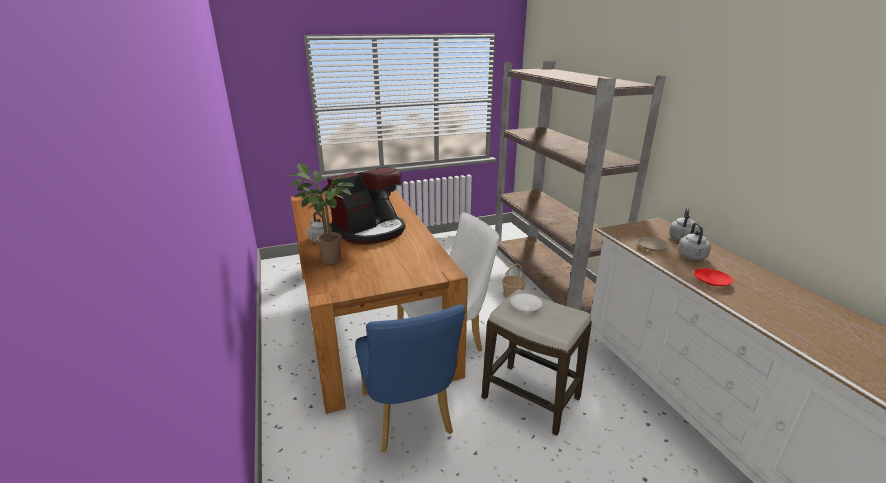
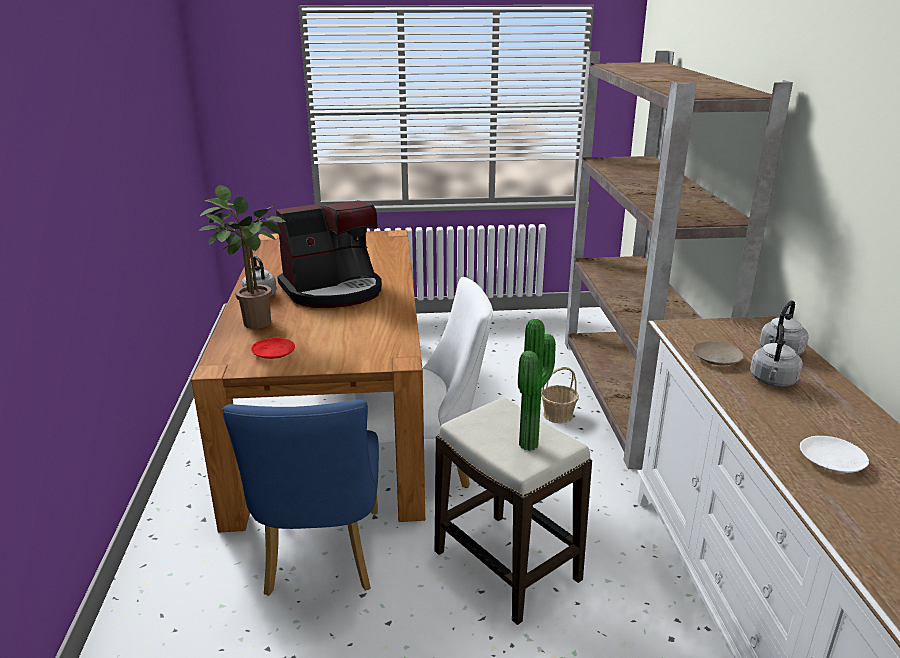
camera: 15 degrees right, 0 degrees up
(526, 306) = (496, 423): white plate -> white plate (832, 461)
(557, 317) = (532, 445): none -> potted plant
(711, 281) = (771, 420): red plate -> red plate (273, 353)

